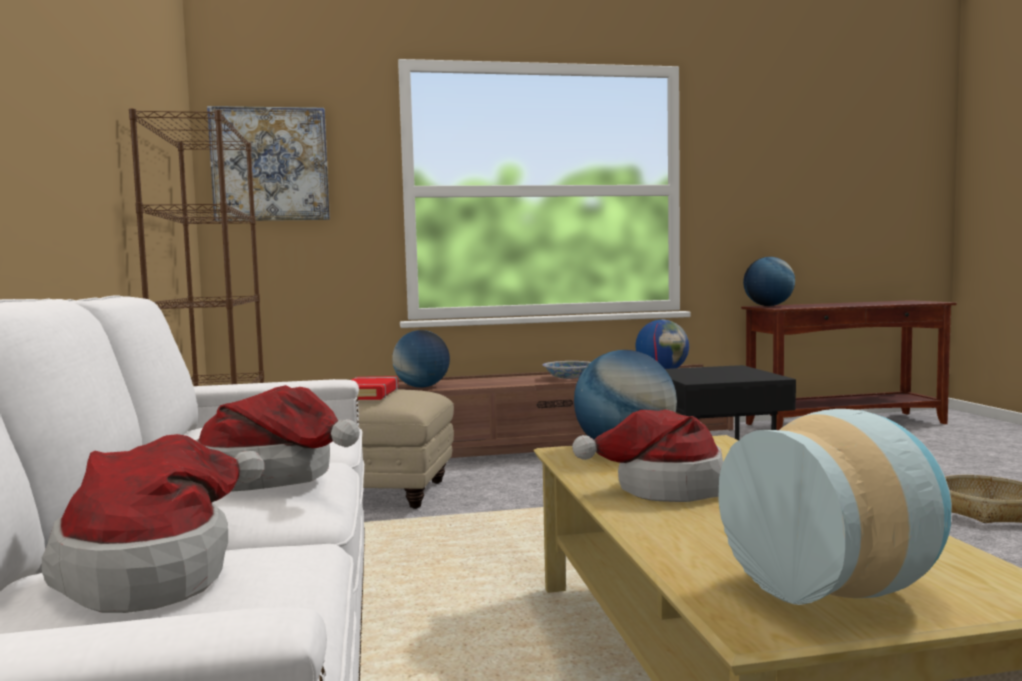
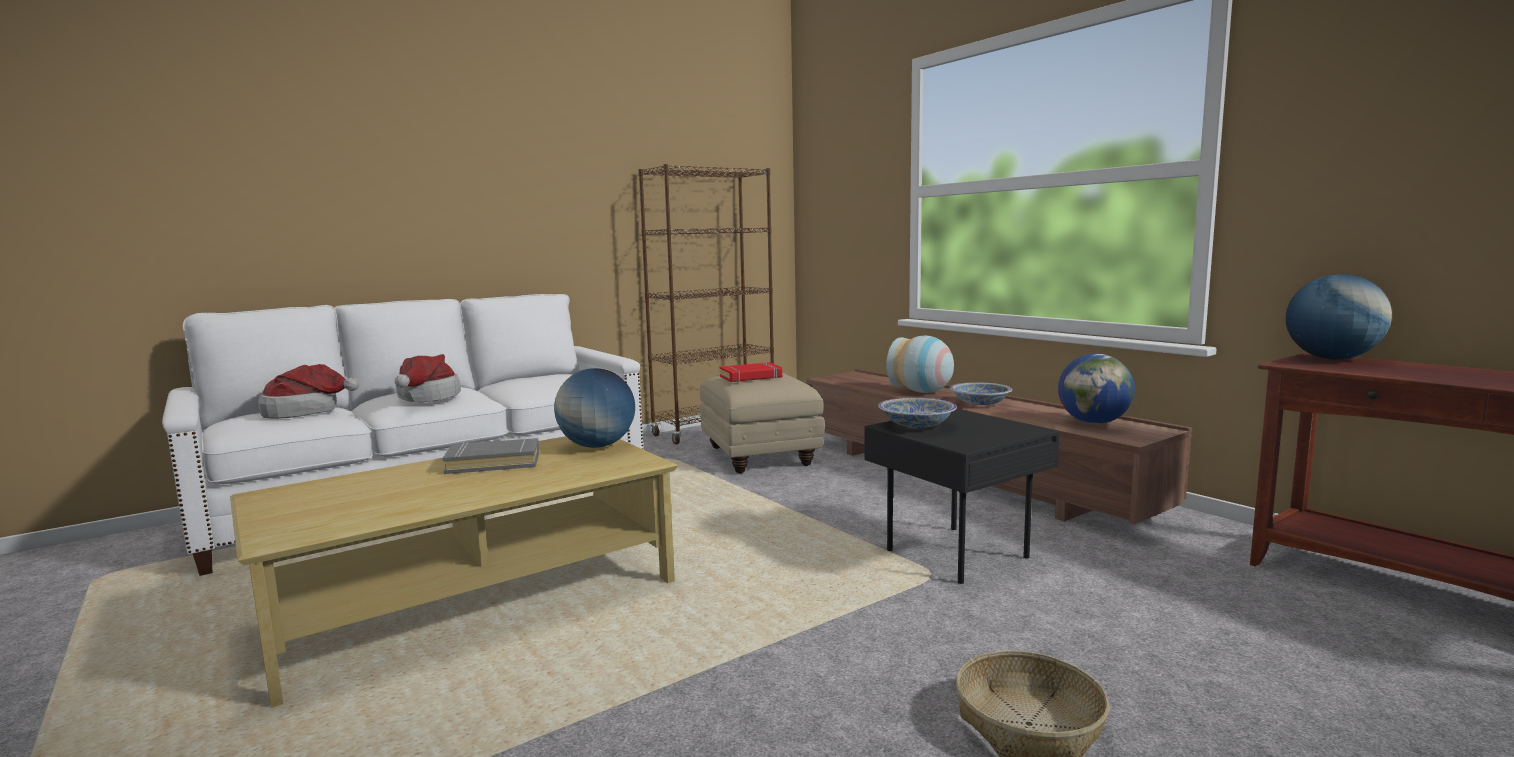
camera: 65 degrees right, 5 degrees up
(270, 164) = (830, 176): picture -> none
(422, 387) = (859, 382): globe -> none
(664, 487) = (494, 463): hat -> grey book
(700, 377) = (916, 425): none -> bowl
(840, 589) = (295, 504): vase -> vase (923, 392)

